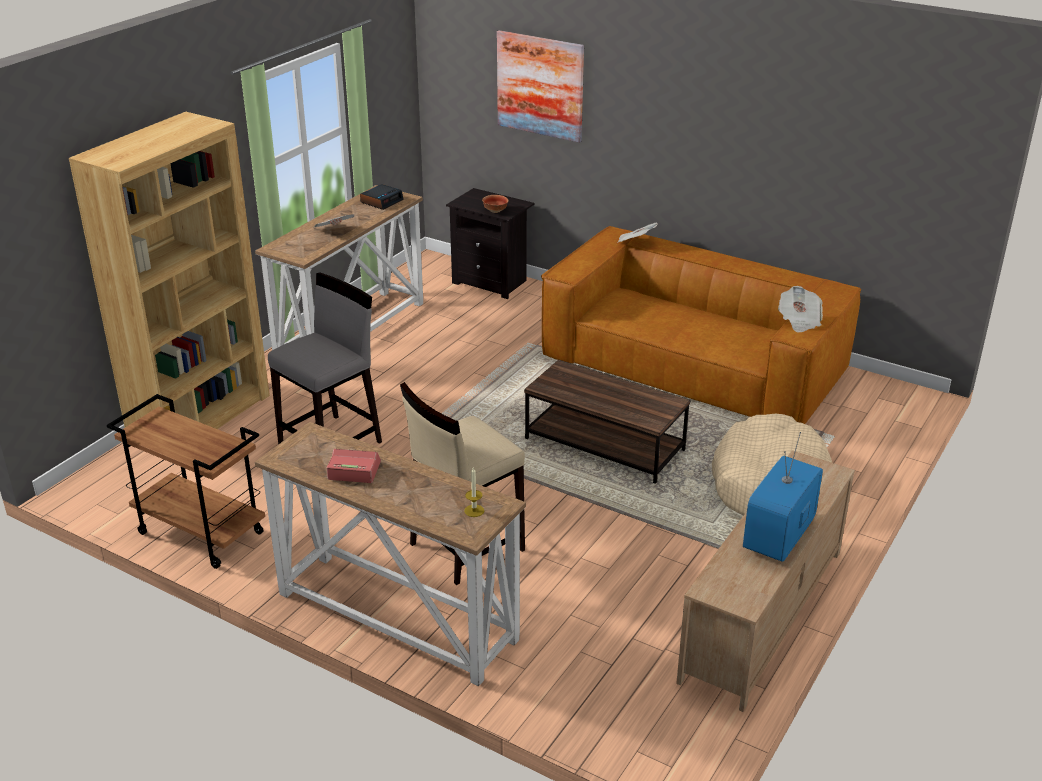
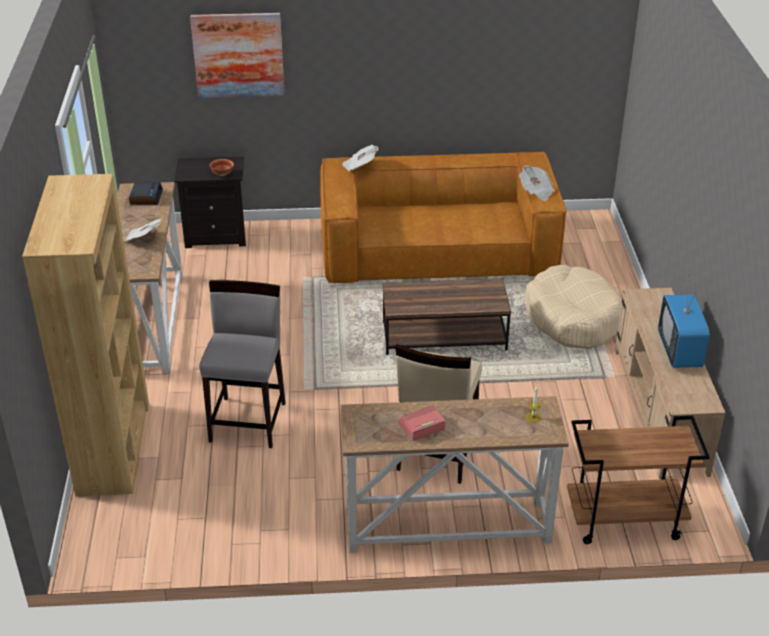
camera: 35 degrees left, 5 degrees up
(199, 533) = (232, 539): brown cart -> brown cart (624, 521)

